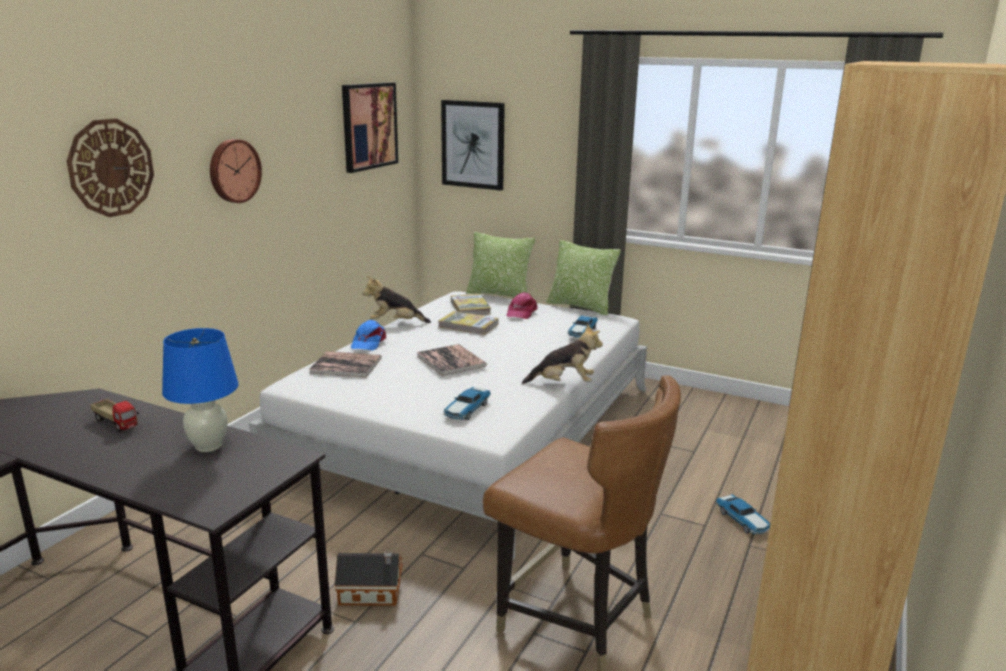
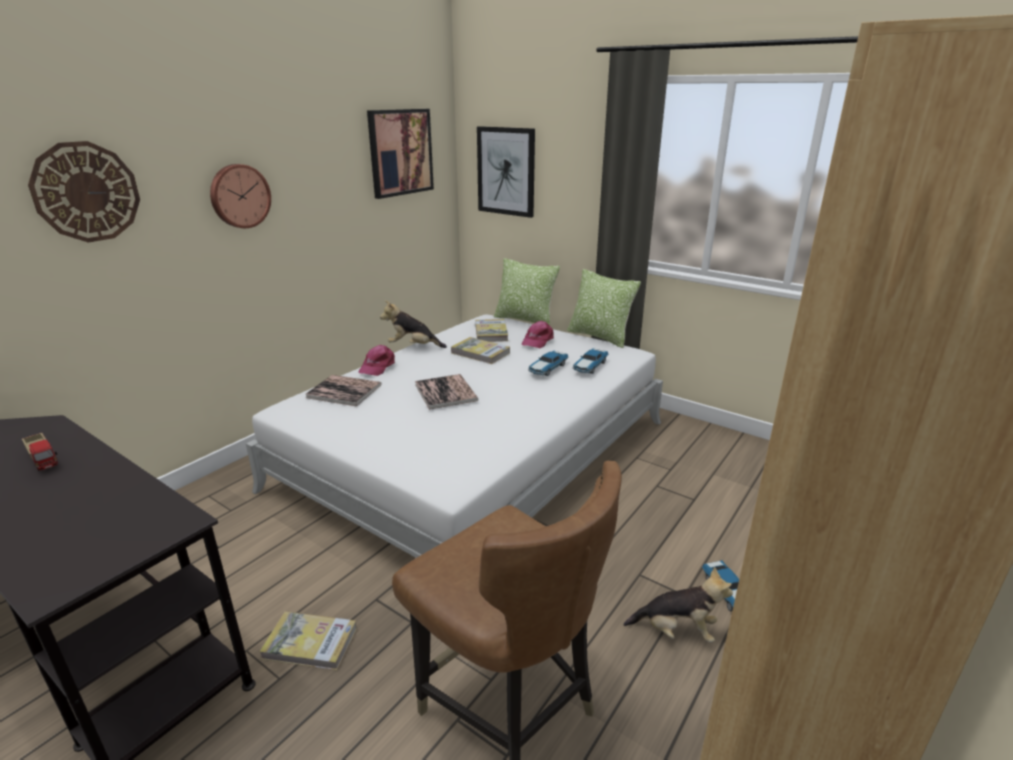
camera: 10 degrees right, 5 degrees up
(208, 446) = (108, 497): blue table lamp -> none
(368, 342) = (377, 366): blue cap -> pink cap
(372, 593) = (310, 643): toy house -> book
(466, 410) = (437, 452): toy car -> toy car (547, 368)
(563, 383) = (550, 426): plush toy -> plush toy (677, 631)

